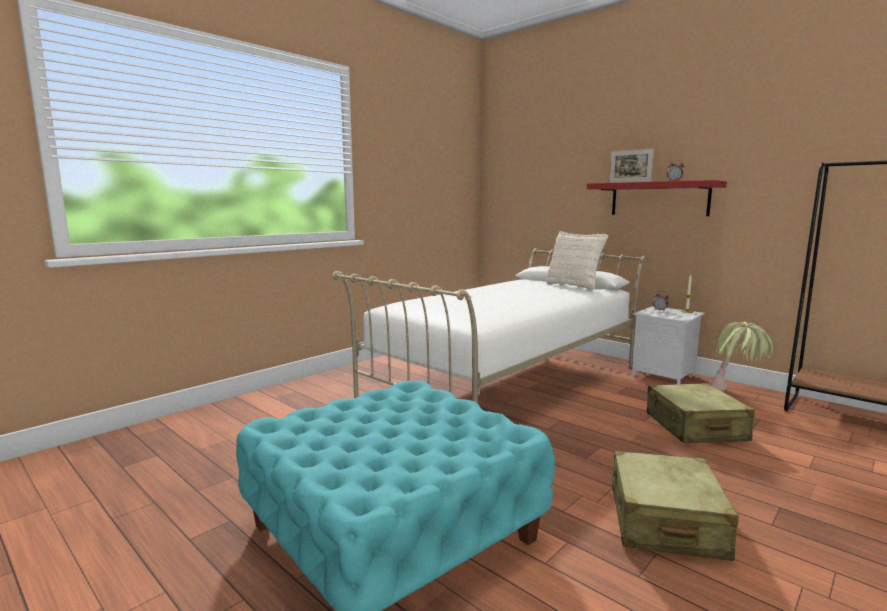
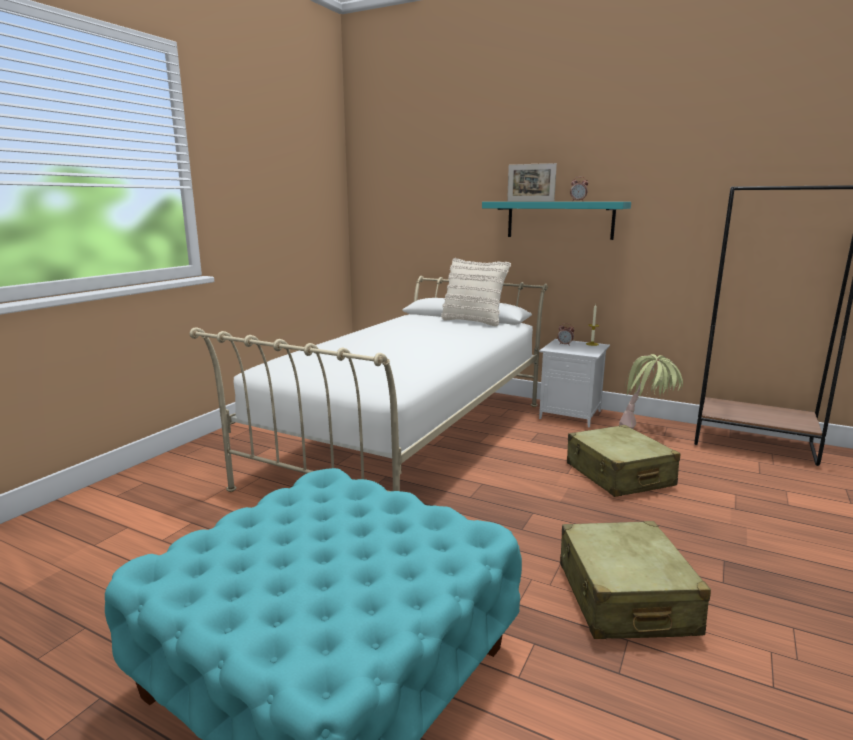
camera: 15 degrees left, 5 degrees up
(659, 199) = (559, 220): red shelf -> turquoise shelf

